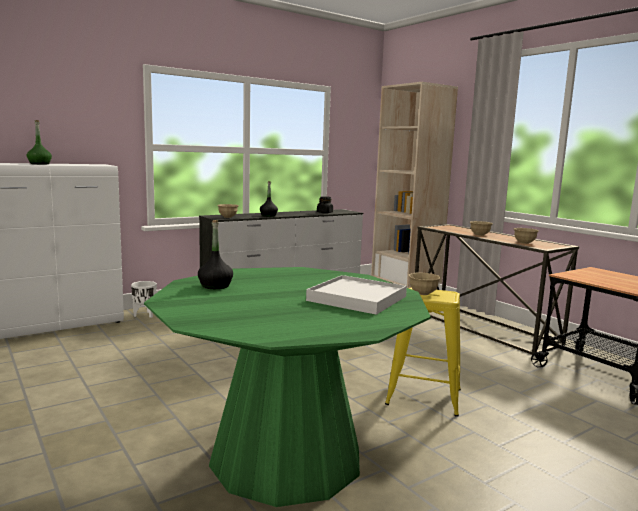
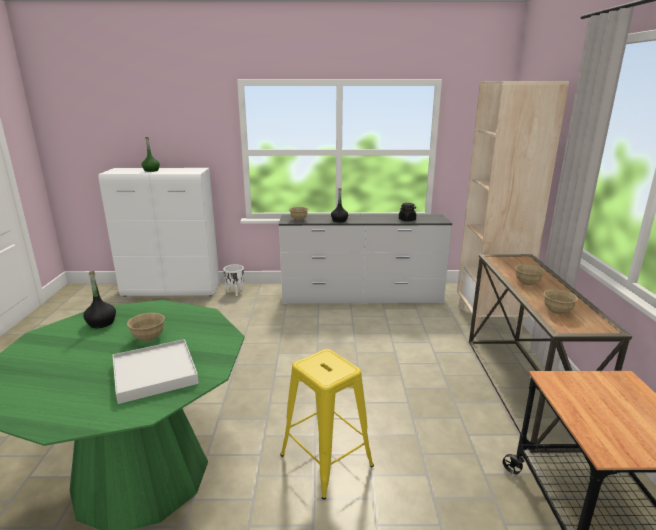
camera: 35 degrees right, 10 degrees up
(423, 293) = (318, 363): beige bowl -> beige bowl (148, 338)

